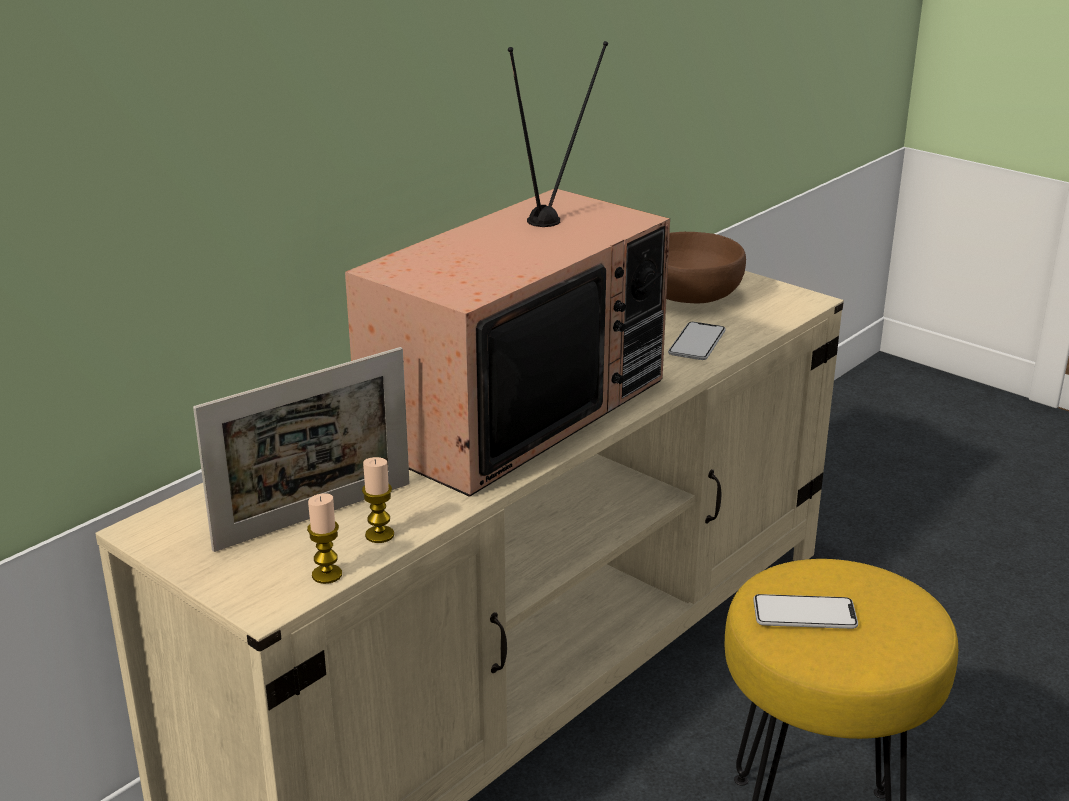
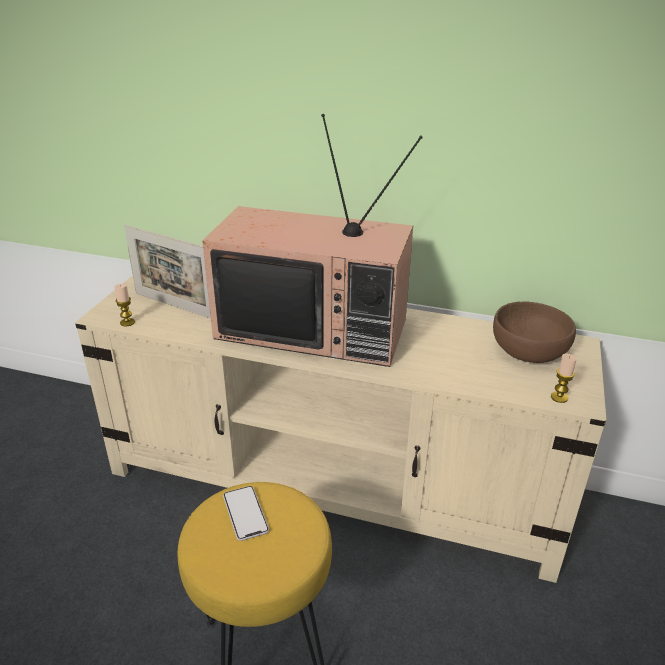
camera: 65 degrees right, 5 degrees up
(379, 535) = (166, 325): candle -> candle (559, 397)
(697, 343) = (457, 369): phone -> none

